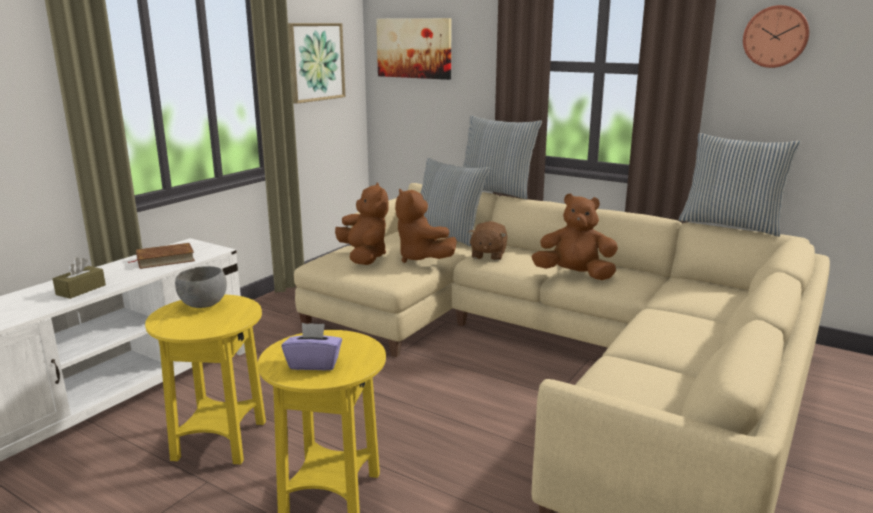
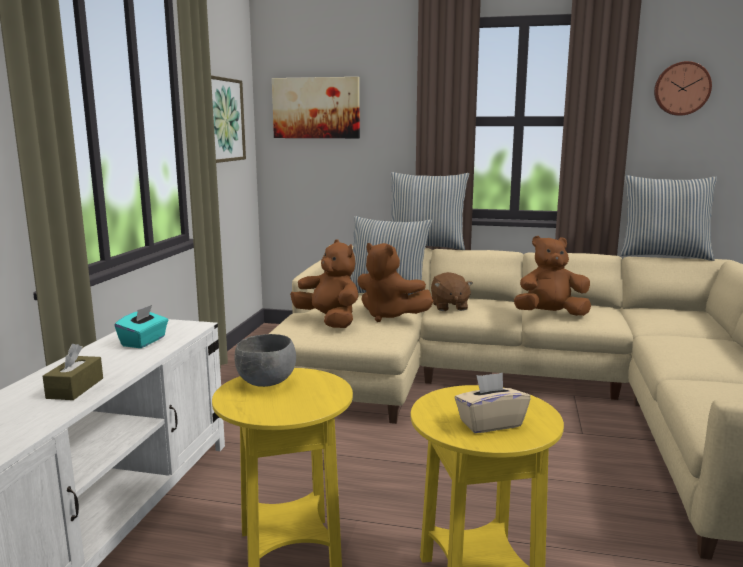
camera: 20 degrees left, 5 degrees down
(165, 259) = (144, 342): brown book -> turquoise tissue box
(314, 364) = (490, 423): purple tissue box -> beige tissue box

